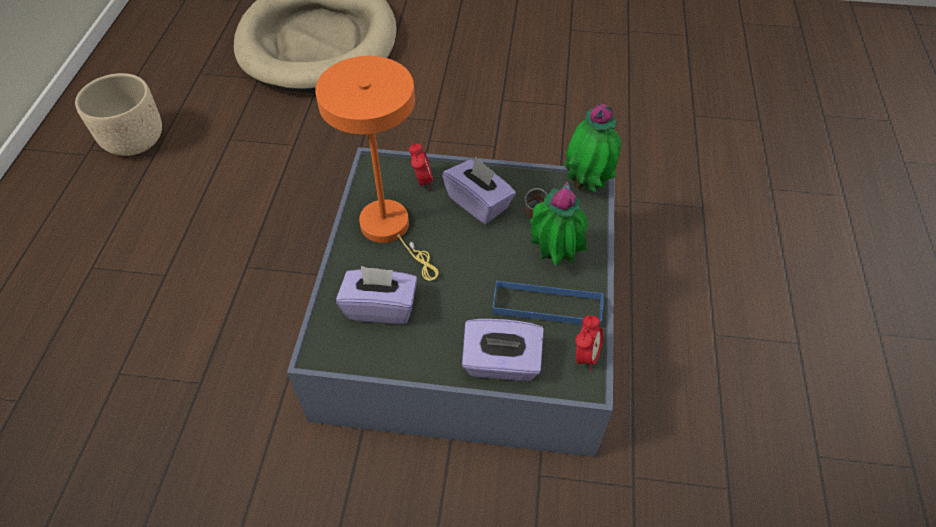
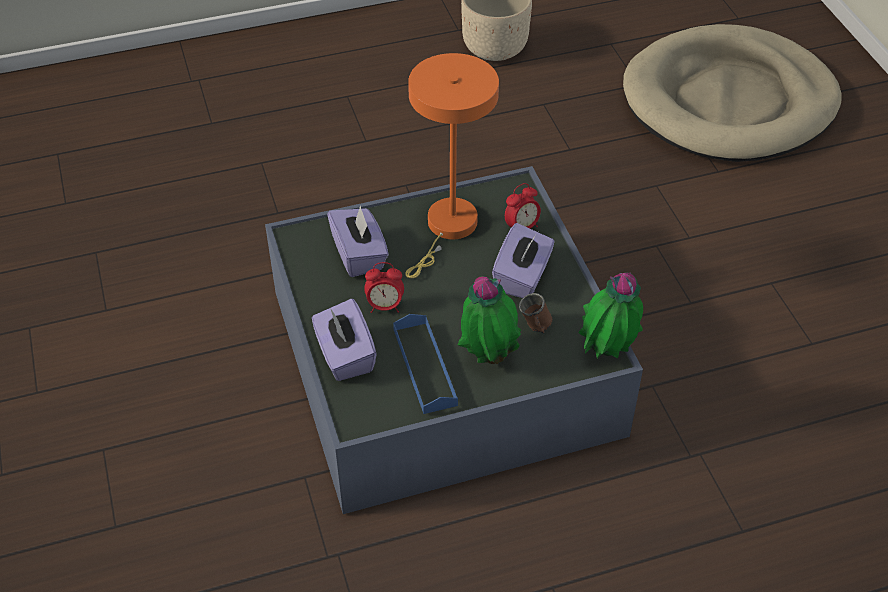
camera: 65 degrees right, 5 degrees down
(585, 356) = (383, 412): alarm clock -> alarm clock (385, 306)

